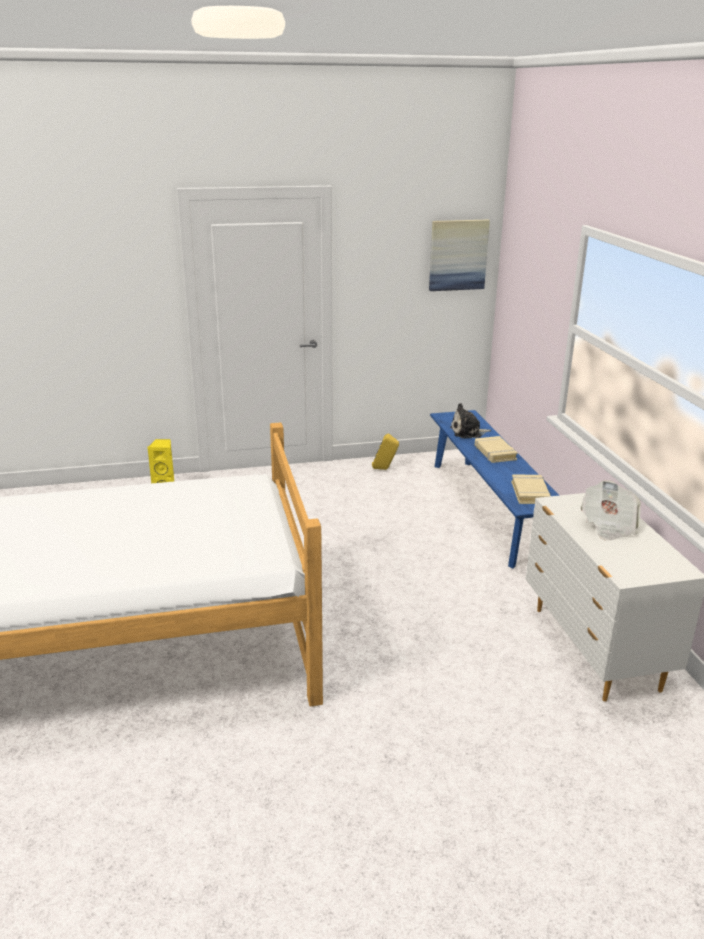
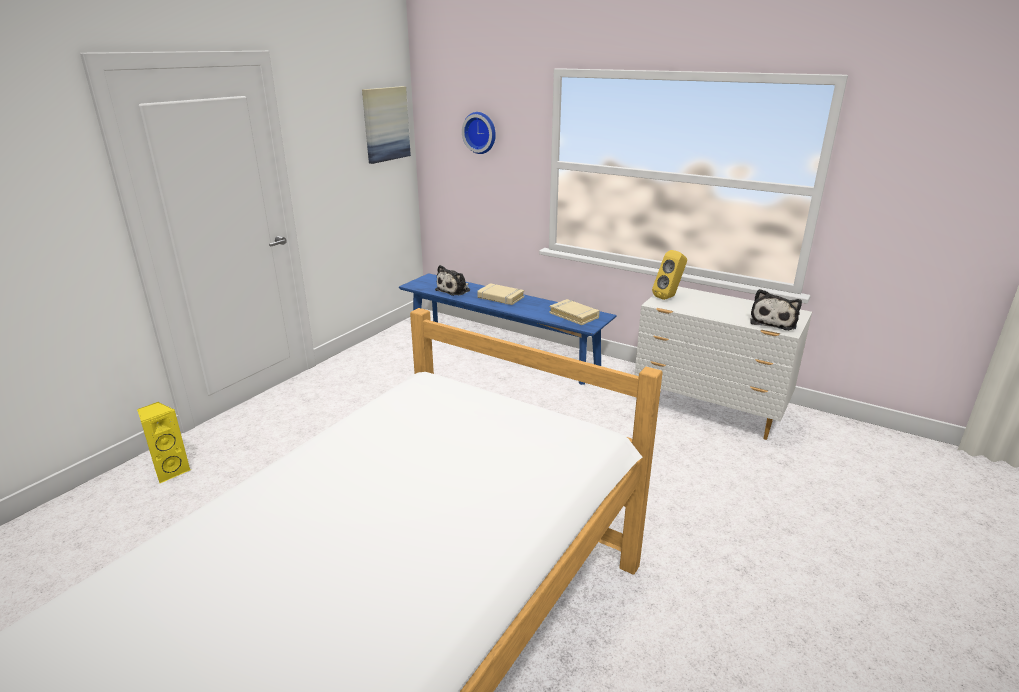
camera: 45 degrees left, 0 degrees up
(385, 469) = (376, 354): yellow speaker -> yellow speaker (669, 297)
(533, 278) = (480, 132): none -> wall clock
(608, 525) = (713, 304): newspaper -> none
(632, 565) = (773, 322): none -> plush toy

